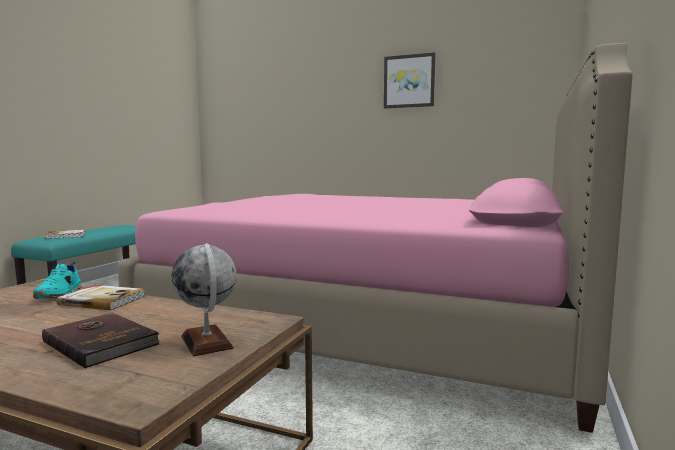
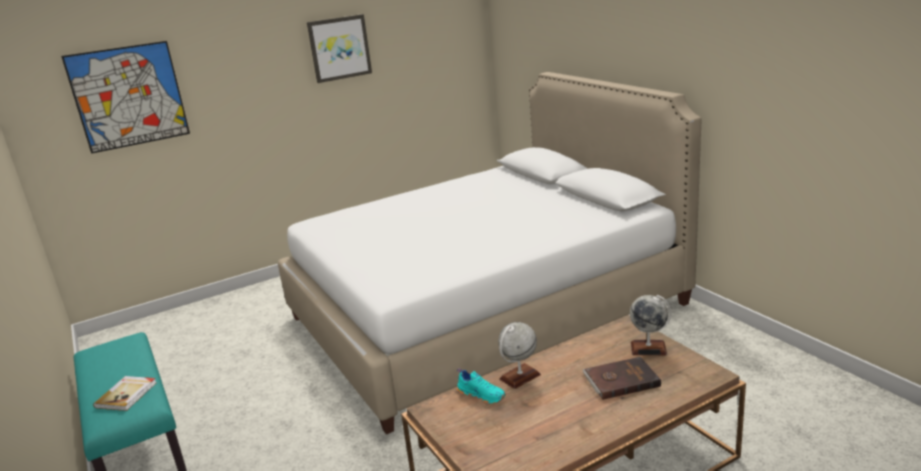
camera: 50 degrees left, 15 degrees up
(102, 300) = (520, 377): book -> globe
(259, 100) = (129, 96): none -> picture
(371, 323) = (484, 311): pink bed -> white bed

